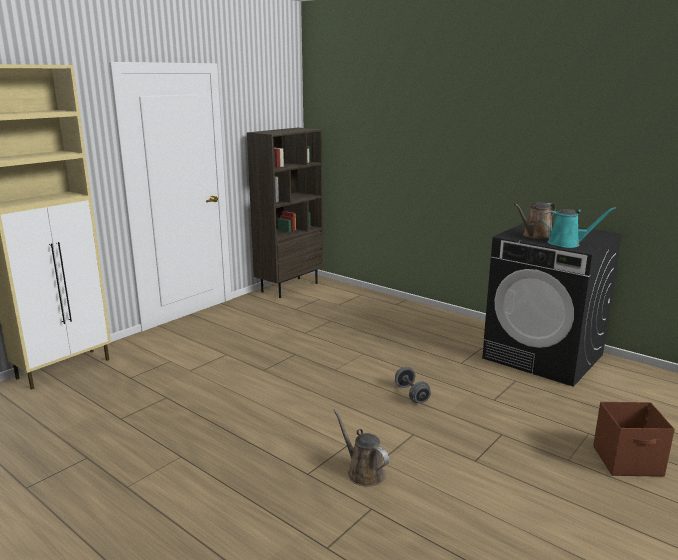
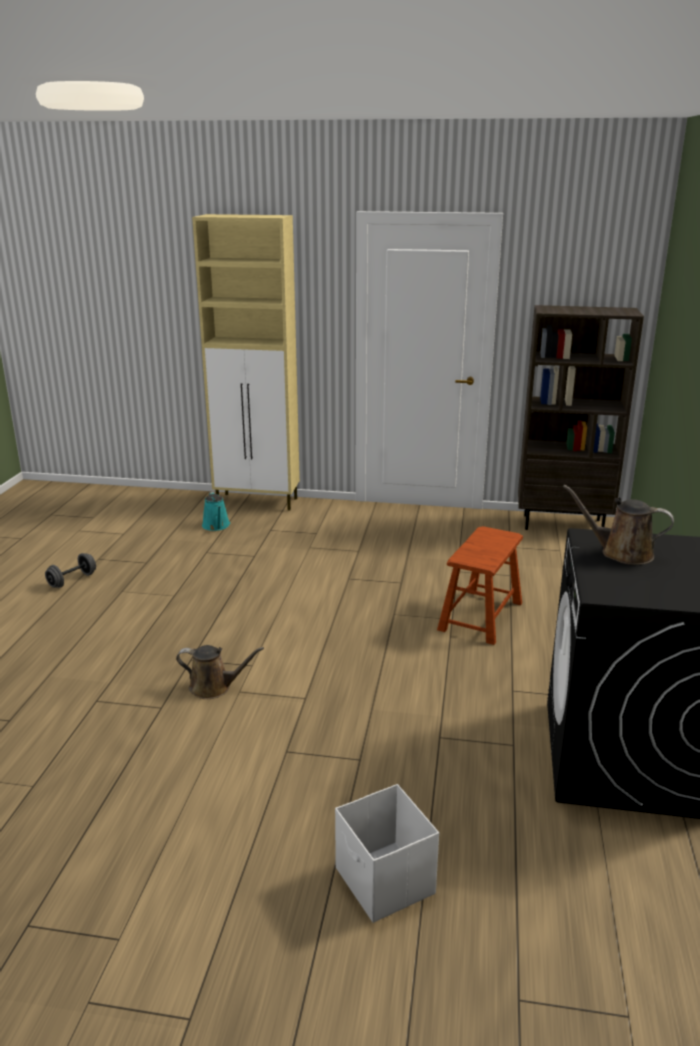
camera: 60 degrees right, 5 degrees up
(363, 472) = (214, 687): brown watering can -> brown watering can turned 75 degrees clockwise
(370, 344) = (480, 616): none -> brown stool
(411, 394) = (390, 675): grey dumbbell -> grey dumbbell (72, 580)
(567, 243) = (613, 579): turquoise watering can -> turquoise watering can (216, 526)
(628, 461) = (384, 882): brown storage box -> white storage box

